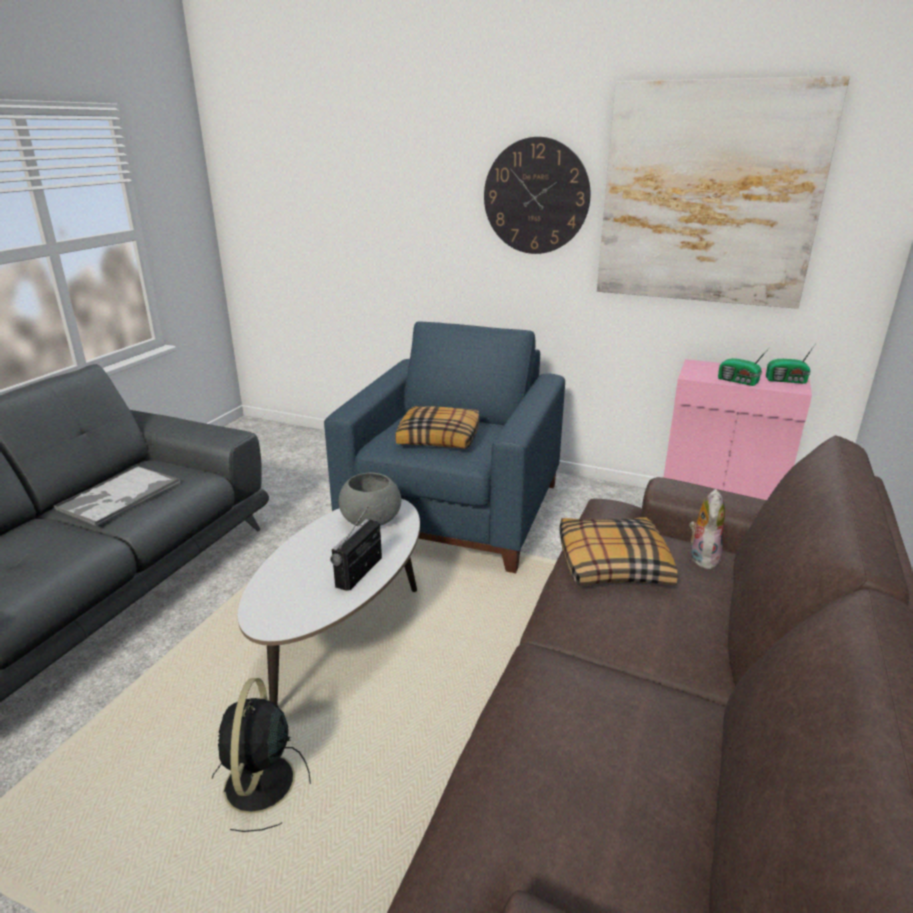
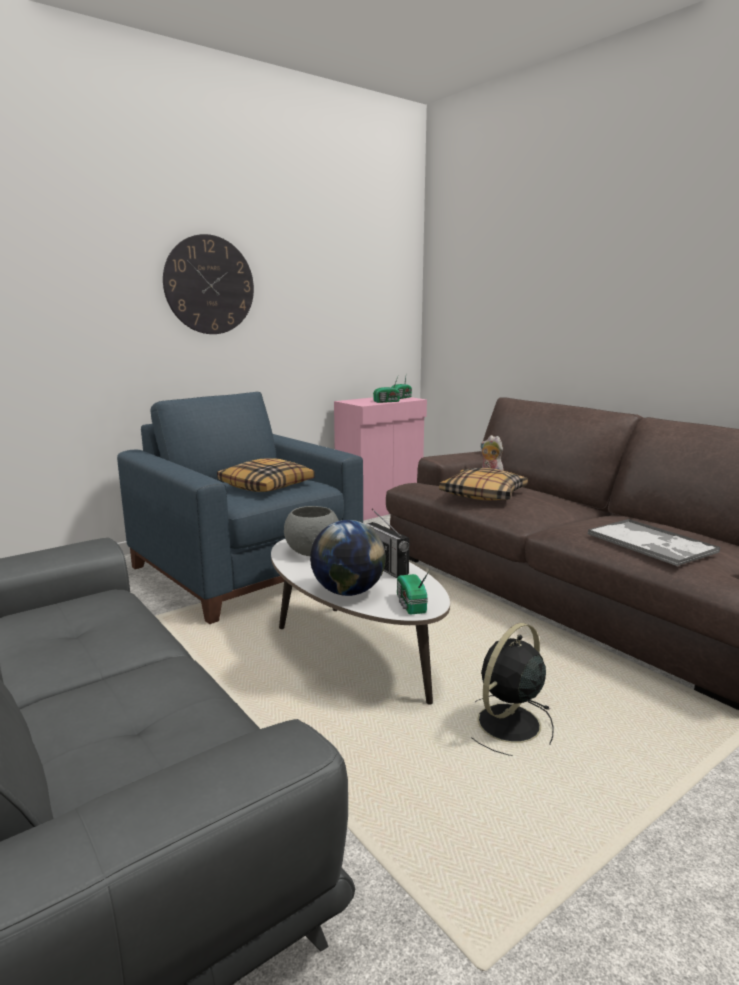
camera: 60 degrees left, 10 degrees down
(118, 497) = (76, 641): tray -> tray (651, 543)
(259, 786) = (507, 725): black fan -> black fan turned 105 degrees clockwise
(273, 614) = (410, 605): none -> radio
(285, 570) = (348, 592): none -> globe
(708, 195) = (327, 283): picture -> none

